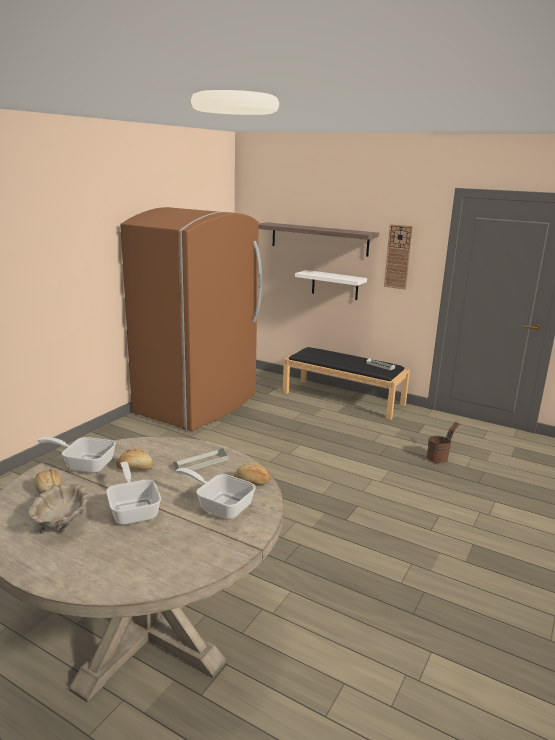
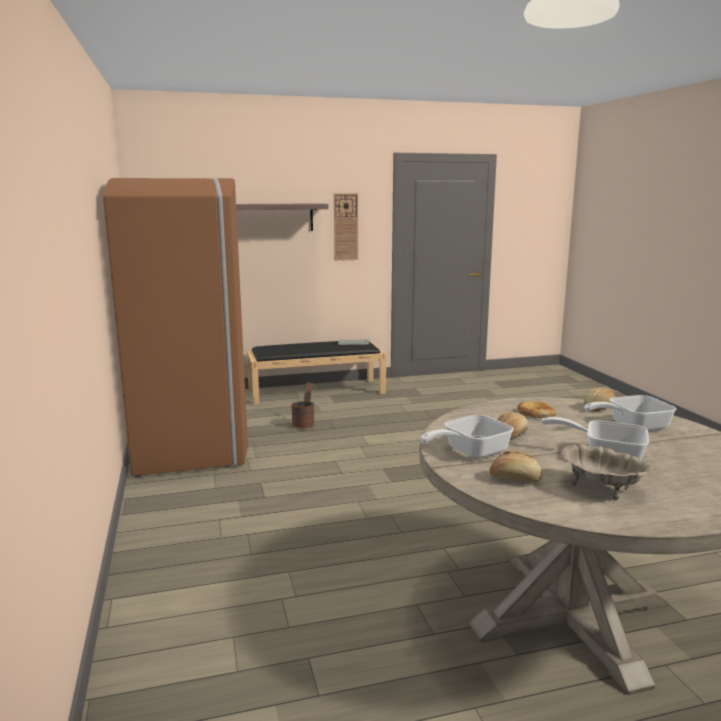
camera: 45 degrees left, 5 degrees down
(200, 463) = (535, 413): grey tray -> bread
(335, 285) = (276, 268): white shelf -> none
(439, 458) = (470, 404): brown bucket -> brown bucket (304, 424)

